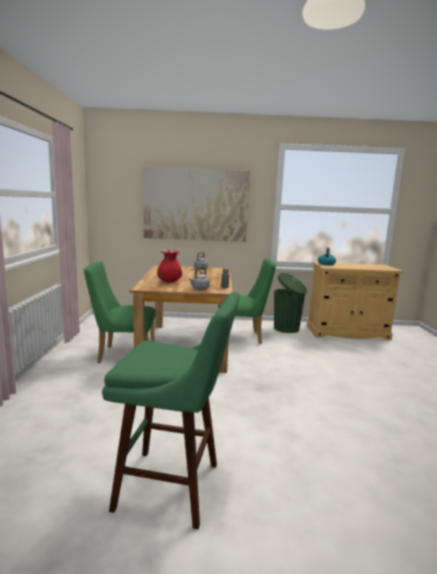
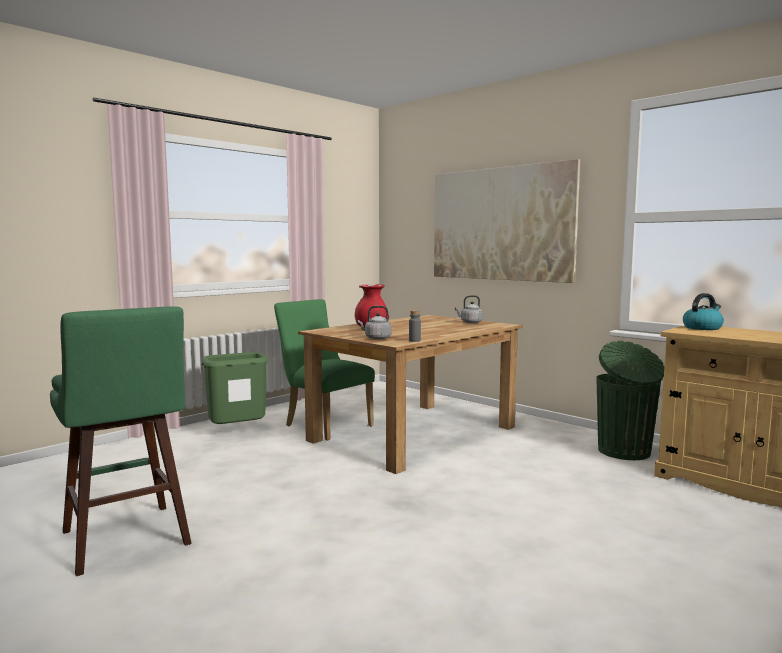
camera: 45 degrees right, 5 degrees down
(71, 379) = (237, 433): none -> green trash can
(243, 337) = (515, 444): green chair -> none

